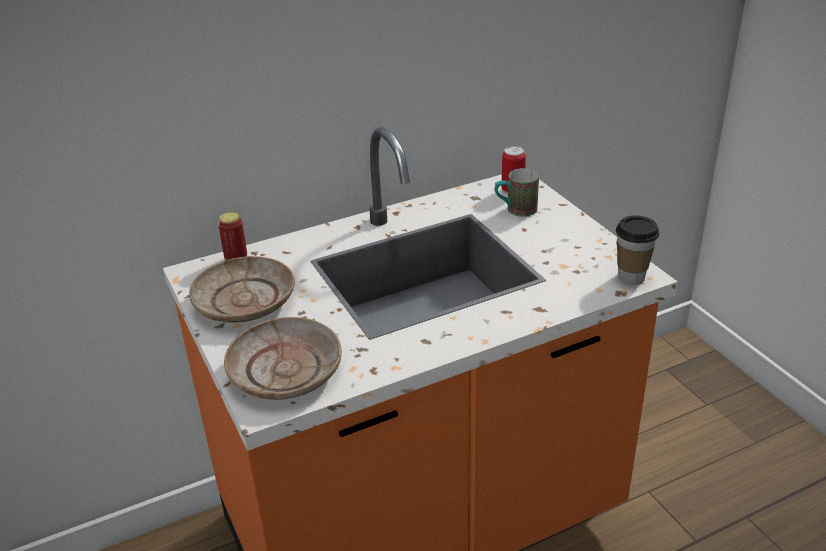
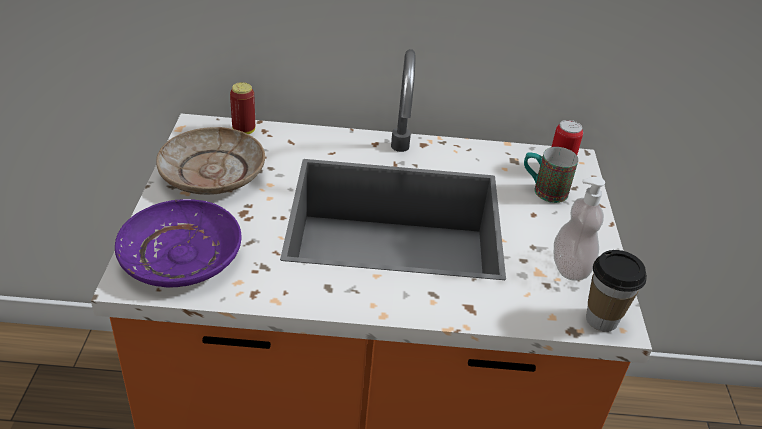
camera: 25 degrees right, 5 degrees up
(286, 371) = (182, 256): beige plate -> purple plate
(581, 253) = (570, 267): none -> soap dispenser

